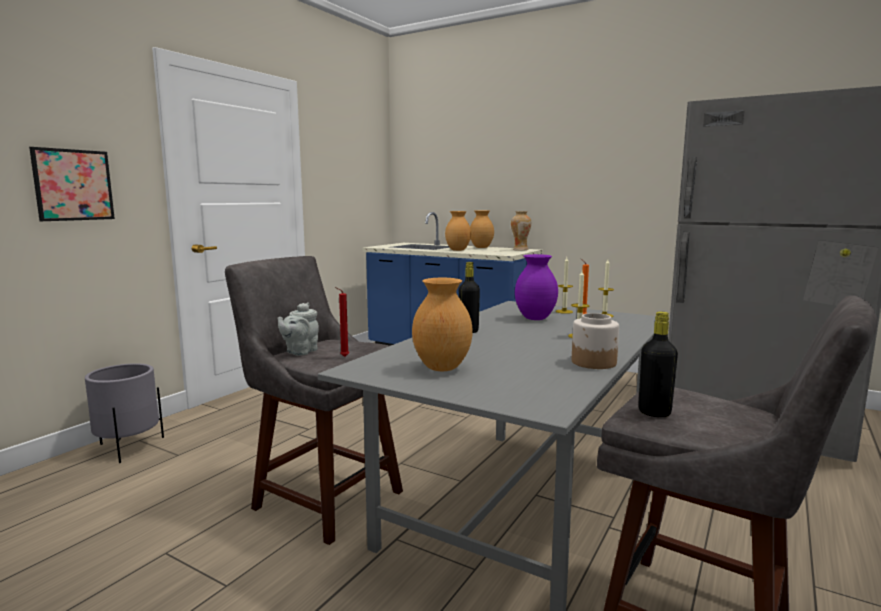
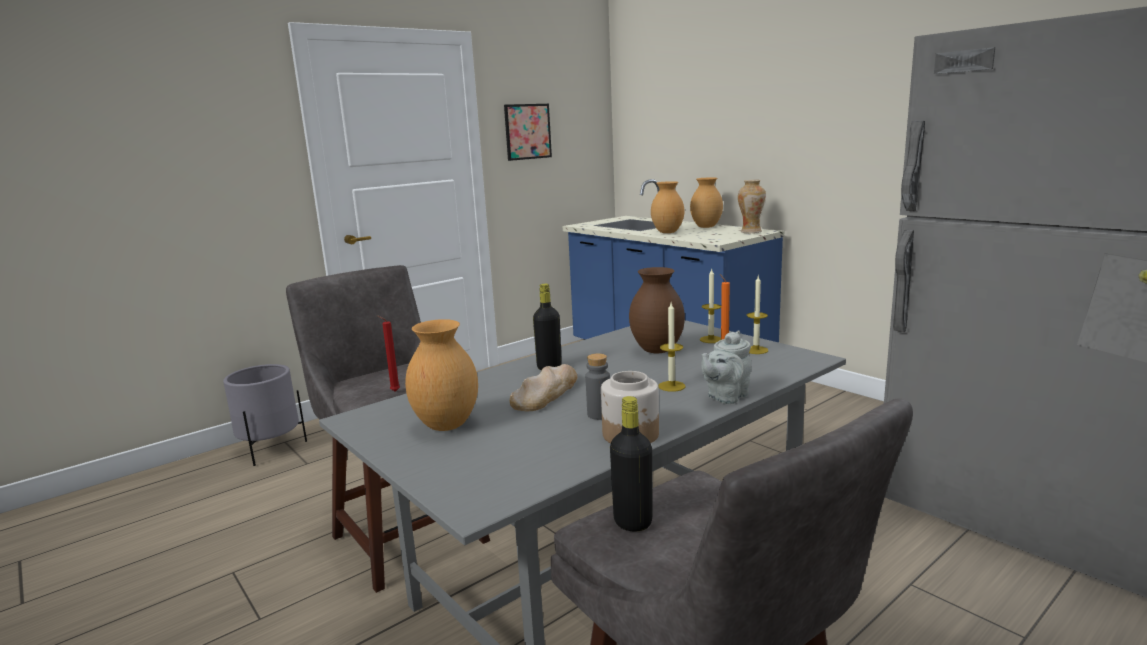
camera: 20 degrees right, 5 degrees up
(73, 185) = (209, 183): picture -> picture (527, 131)
(300, 352) = (362, 380): grey teapot -> grey teapot (725, 397)
(491, 345) = (545, 393): none -> bread
(535, 319) = (656, 350): purple vase -> brown vase
(552, 354) = (599, 415): none -> grey bottle

